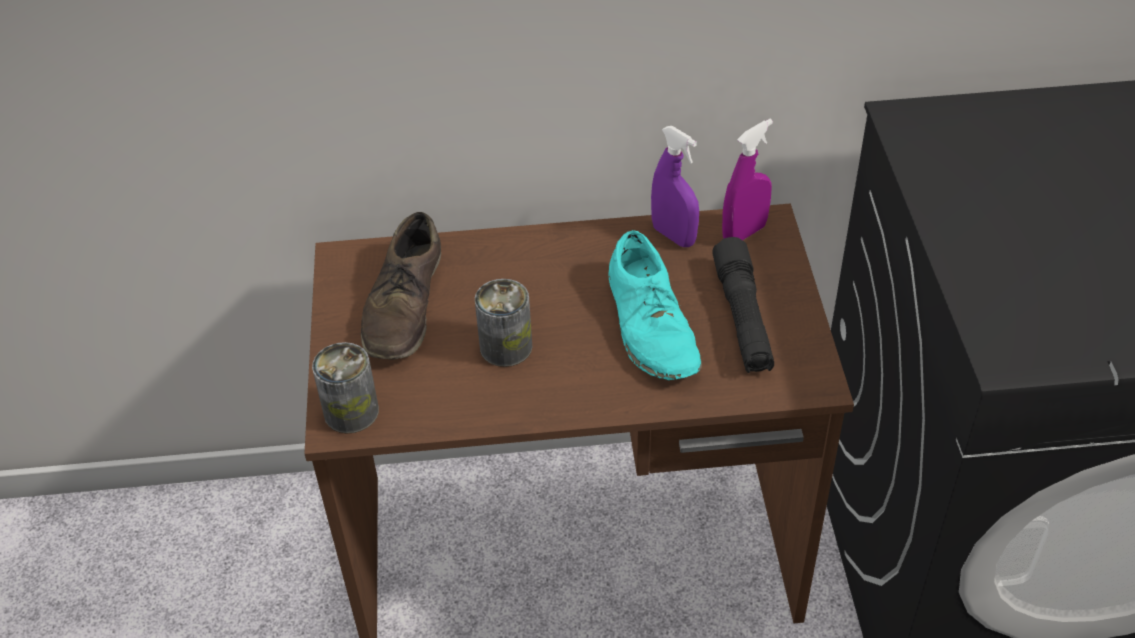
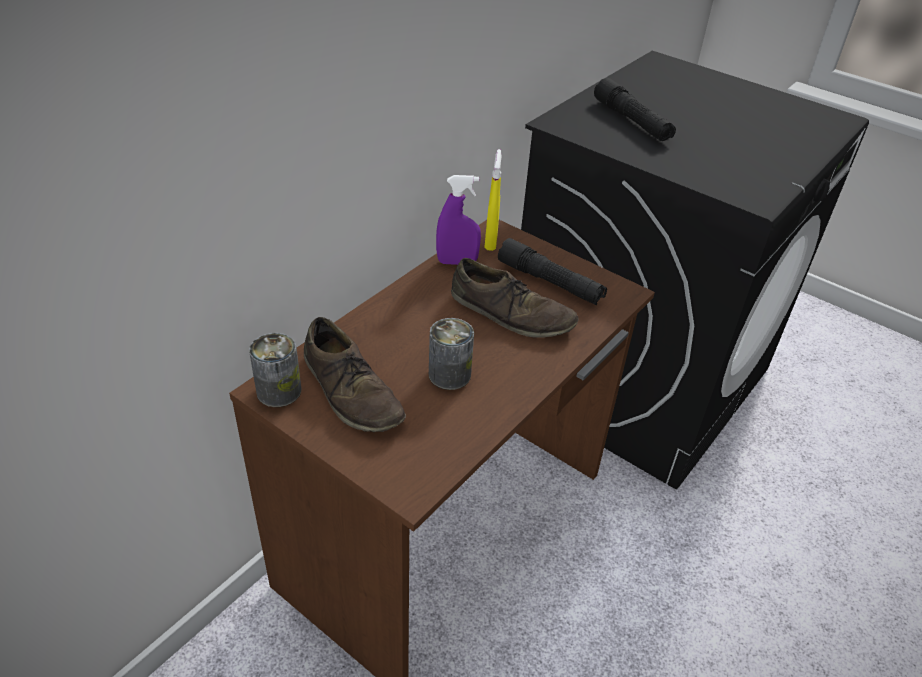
camera: 50 degrees left, 5 degrees down
(351, 412) = (408, 476): can -> can (279, 391)
(651, 325) = (511, 313): turquoise shoe -> brown shoe
(744, 233) = (491, 241): purple spray bottle -> yellow spray bottle
(1016, 163) = (632, 121): none -> black flashlight

